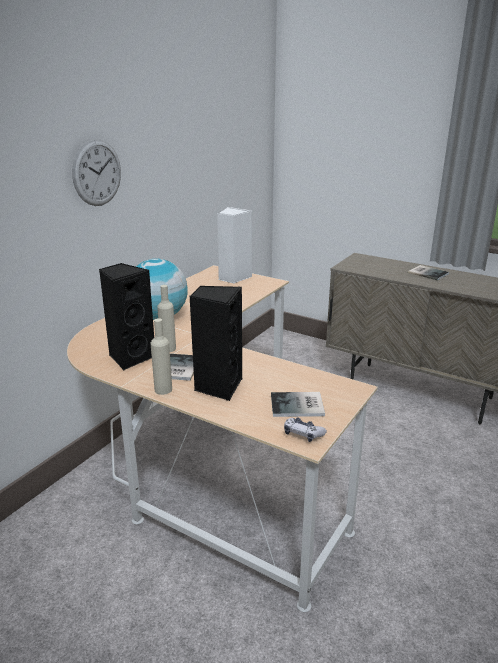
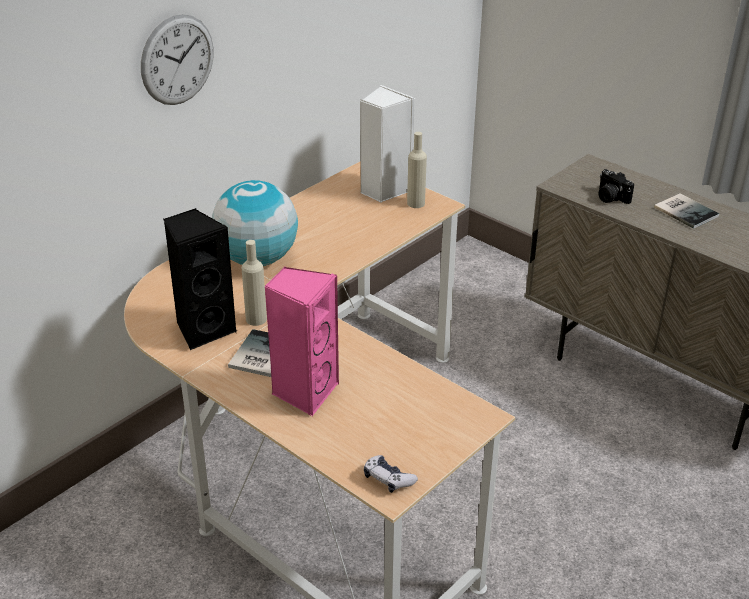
camera: 10 degrees right, 10 degrees up
(163, 389) = (233, 388): beige bottle -> beige bottle (416, 203)
(218, 386) = (304, 392): black speaker -> pink speaker
(298, 406) = (398, 435): book -> none
(379, 270) = (610, 198): none -> camera

